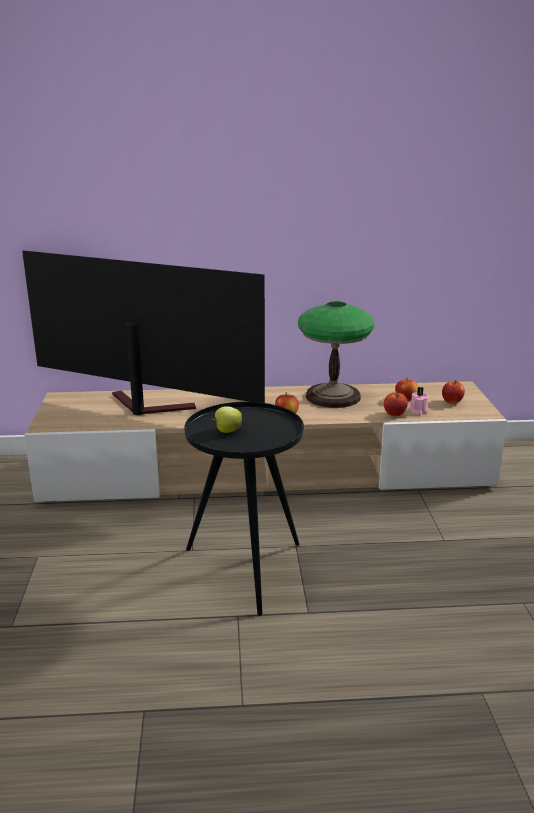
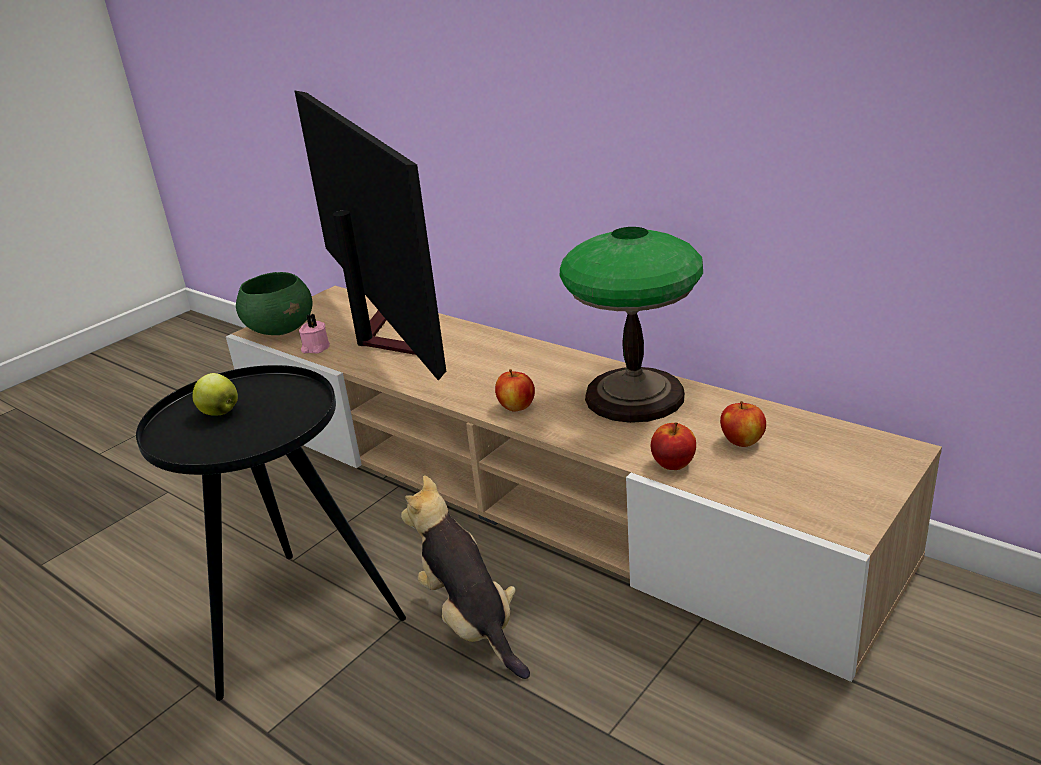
camera: 45 degrees right, 5 degrees up
(62, 421) = (281, 330): none -> green bowl
(330, 532) = (471, 621): none -> plush toy
(417, 411) = (724, 472): pink candle -> pink candle (315, 348)
(452, 402) = (820, 477): apple -> none

